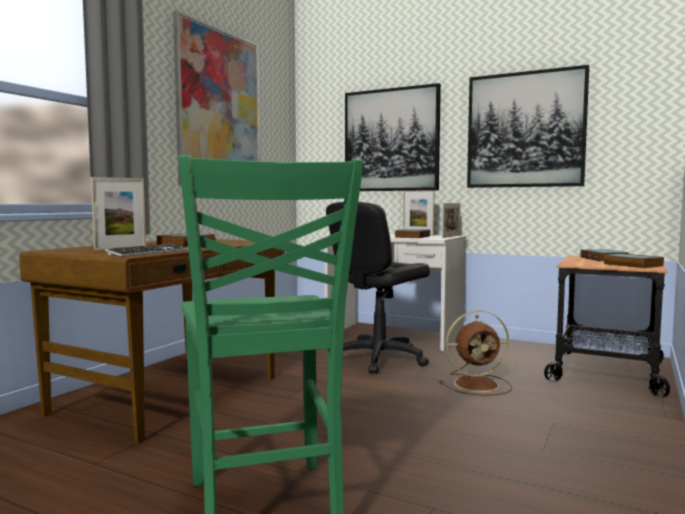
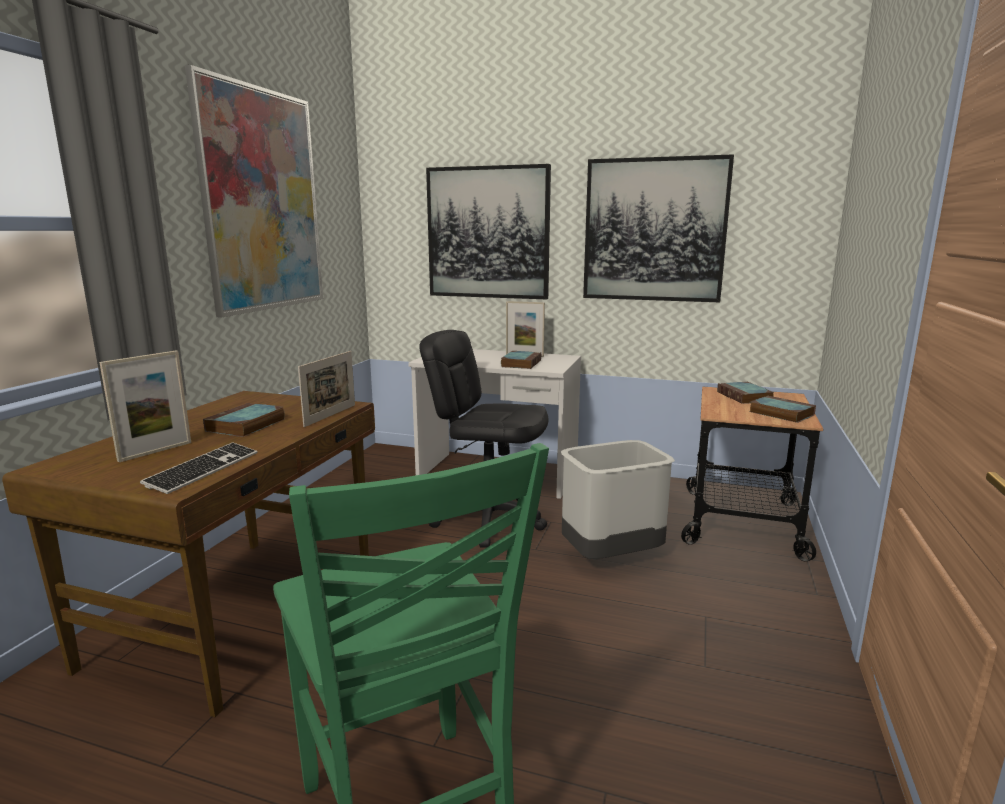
camera: 10 degrees left, 10 degrees up
(378, 359) = (488, 519): black office chair -> black office chair turned 75 degrees clockwise
(451, 236) = (566, 360): picture frame -> picture frame (330, 415)
(478, 384) = (611, 557): brown fan -> grey trash can

